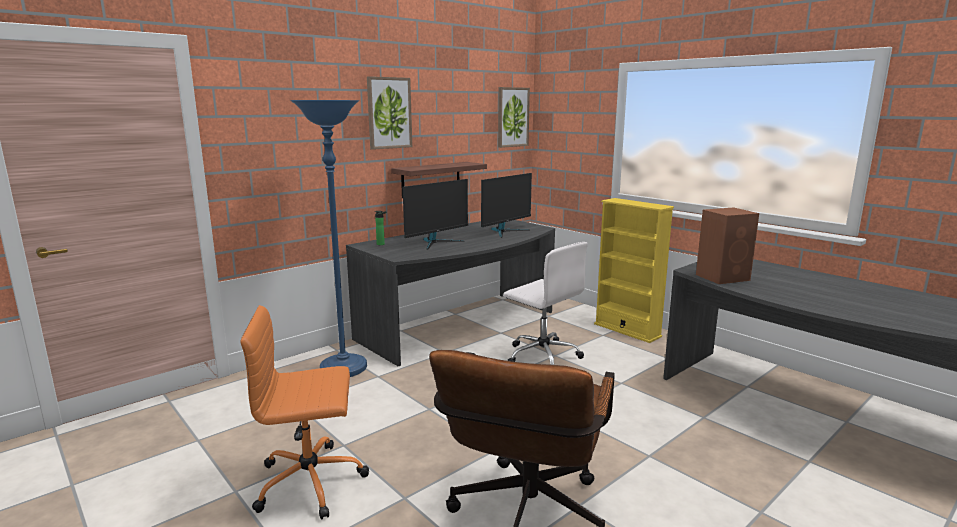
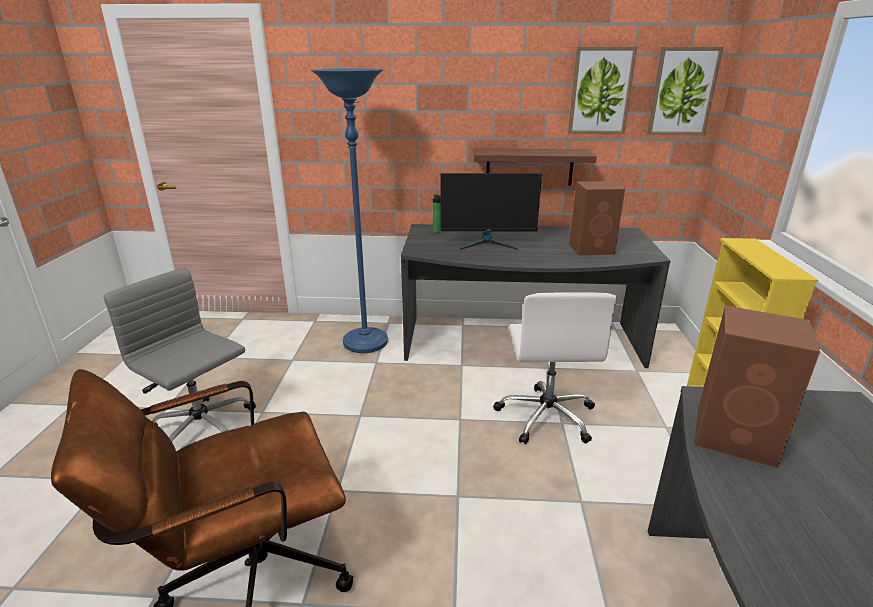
camera: 45 degrees right, 10 degrees up
(312, 481) = (203, 430): orange office chair -> grey office chair
(389, 113) = (476, 82): picture -> picture (600, 91)
(505, 231) = (592, 249): monitor -> brown speaker

